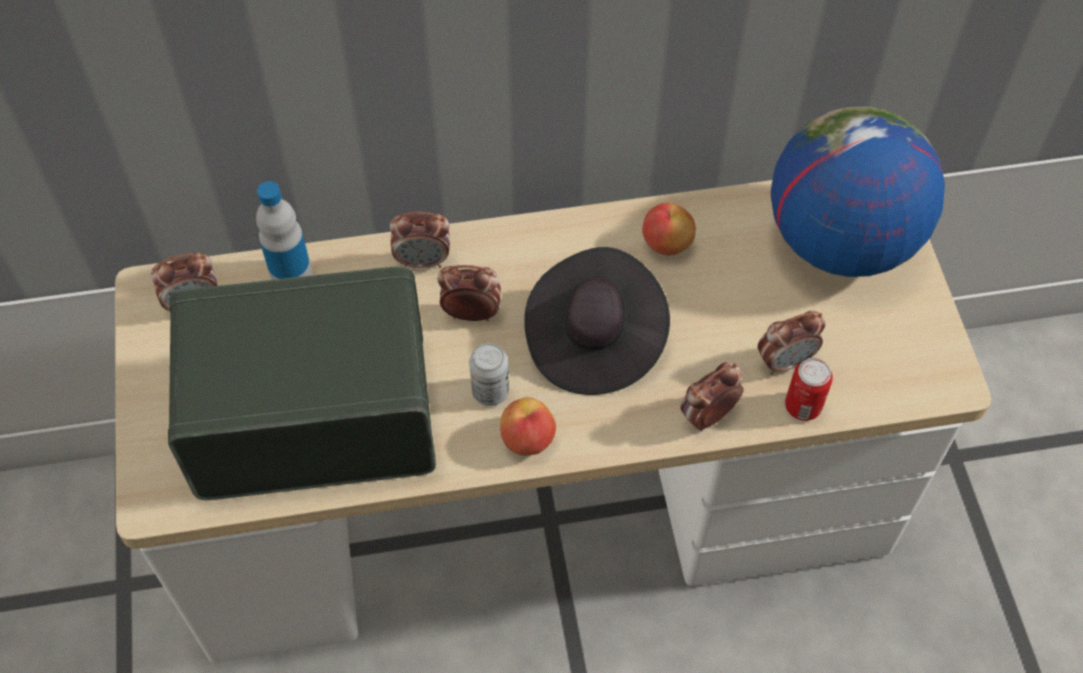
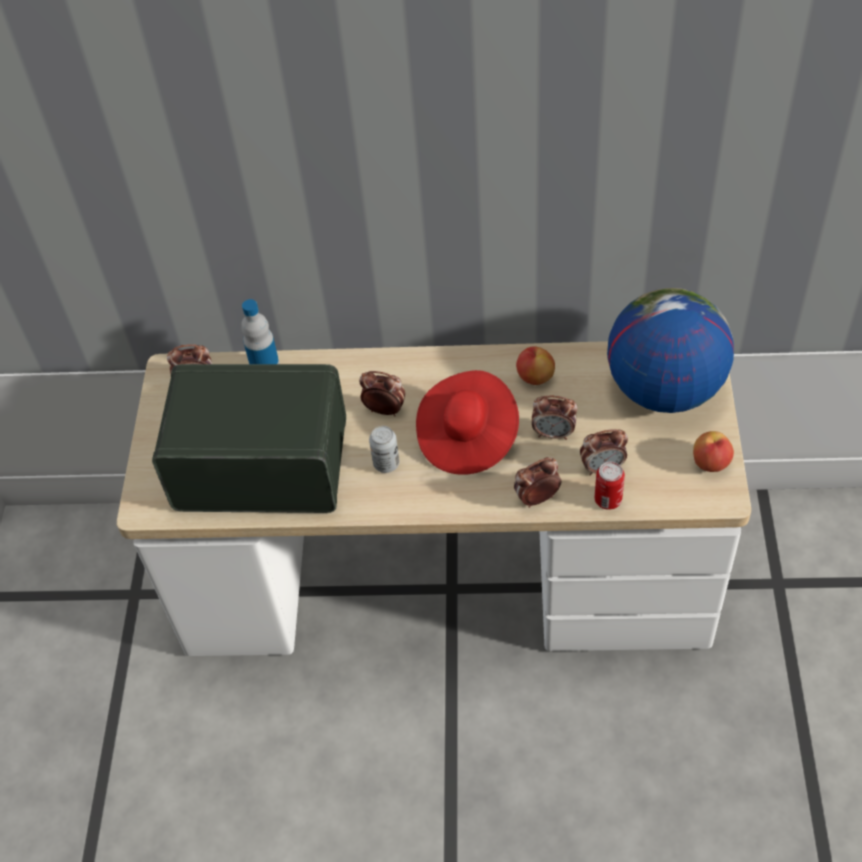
camera: 15 degrees right, 5 degrees down
(423, 261) = (359, 371): alarm clock -> alarm clock (553, 433)
(527, 439) = (405, 498): apple -> apple (710, 463)
(593, 340) = (467, 437): black hat -> red hat

